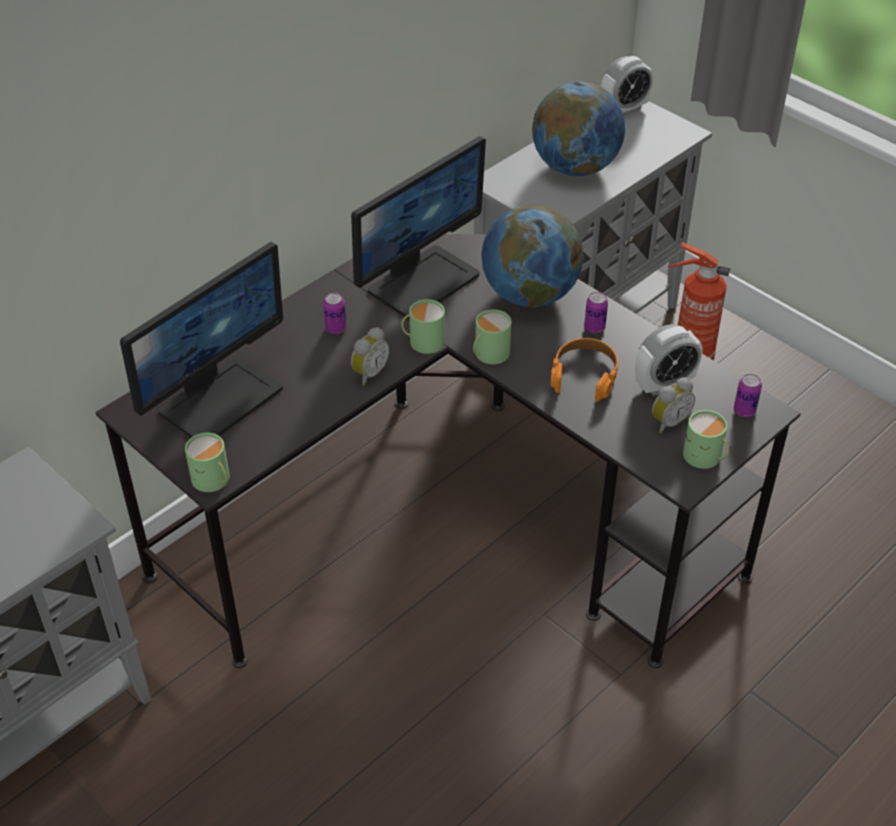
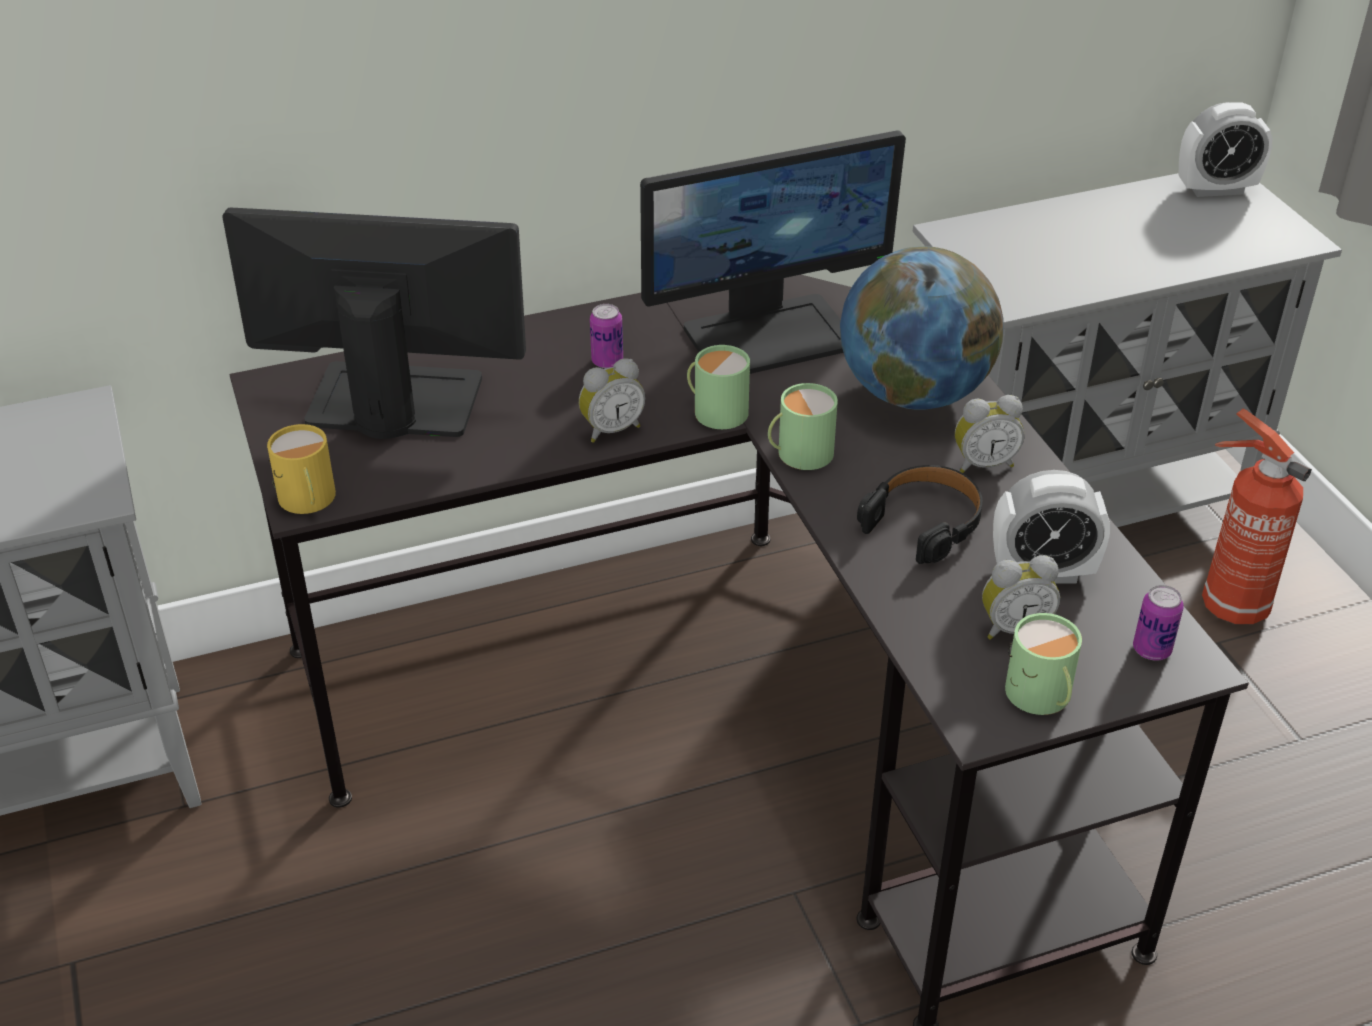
camera: 25 degrees right, 5 degrees down
(213, 480) = (307, 499): green mug -> yellow mug
(220, 398) = (392, 403): monitor -> monitor turned 150 degrees counterclockwise
(575, 167) = (1089, 244): globe -> none
(584, 374) = (924, 522): orange headphones -> black headphones
(594, 328) = (983, 463): can -> alarm clock

